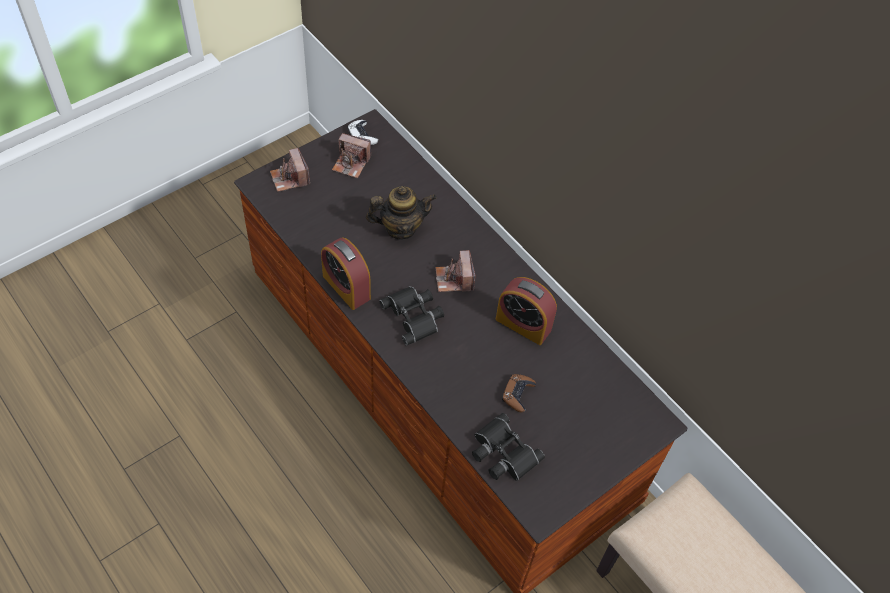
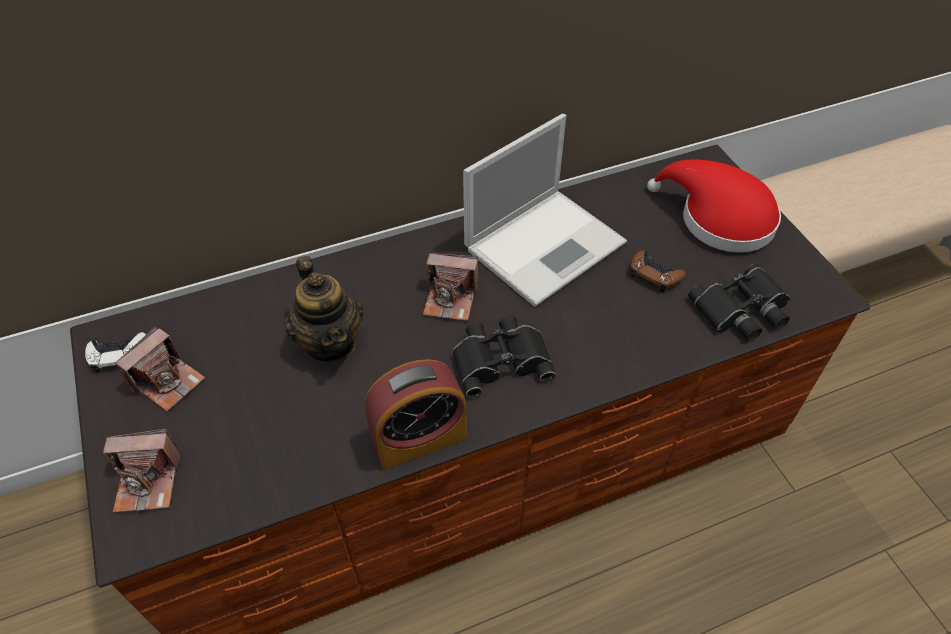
camera: 70 degrees left, 5 degrees down
(400, 227) = (331, 342): teapot -> teapot turned 150 degrees clockwise
(523, 324) = (546, 244): alarm clock -> laptop
(593, 433) = (719, 218): none -> red hat

